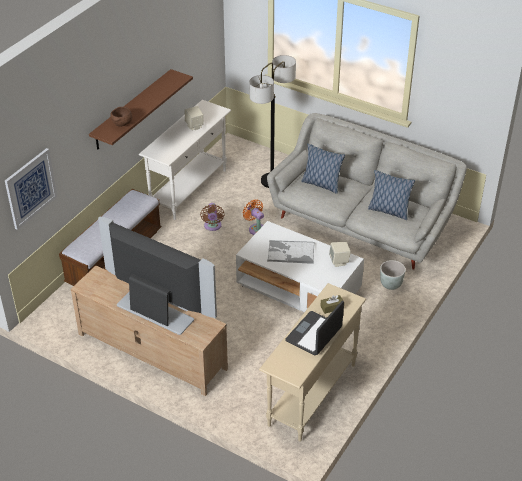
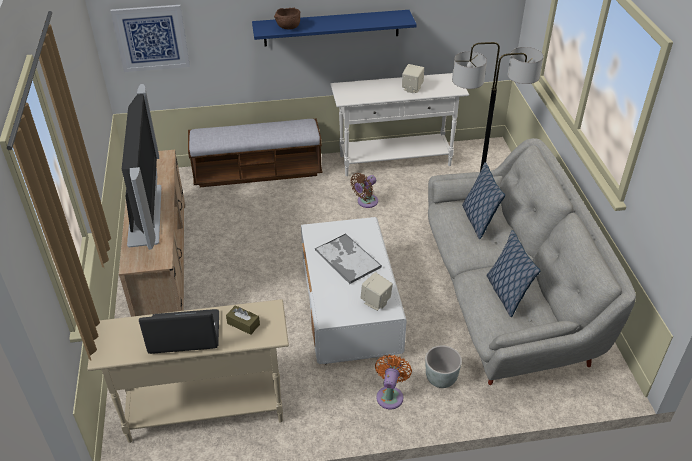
camera: 50 degrees right, 0 degrees up
(132, 110) = (331, 28): brown shelf -> blue shelf
(256, 228) = (398, 230): orange fan -> orange fan (390, 395)

